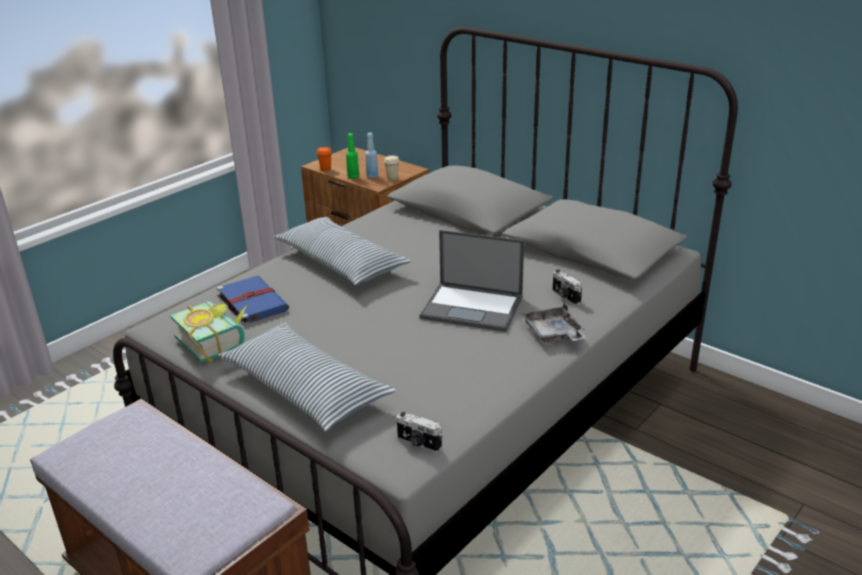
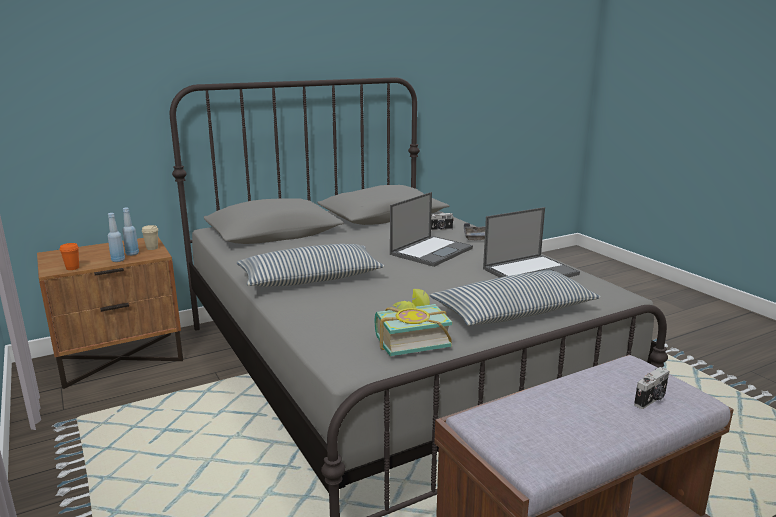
camera: 70 degrees left, 10 degrees down
(251, 302) = (344, 319): blue book -> none
(353, 177) = (118, 260): green bottle -> blue bottle
(418, 443) = (598, 287): camera -> camera (651, 400)
(447, 385) = (531, 271): none -> laptop

